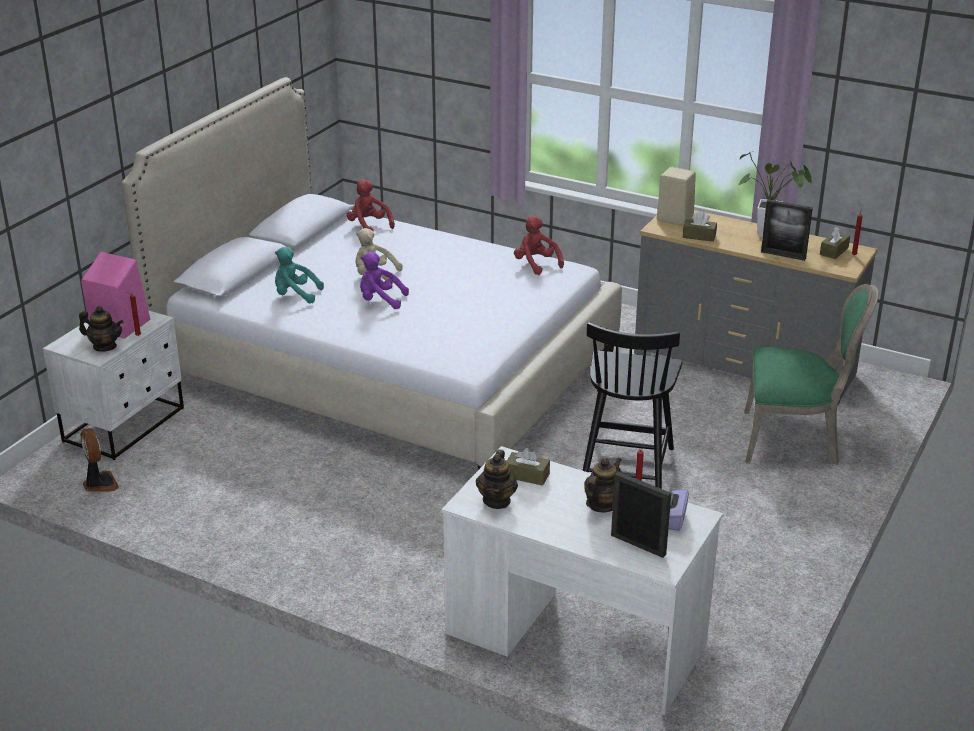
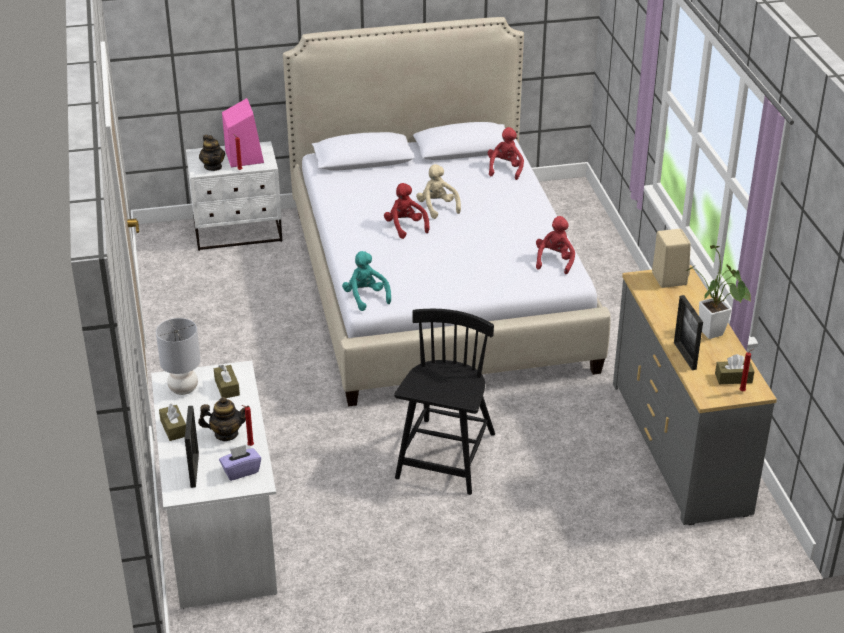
camera: 50 degrees right, 5 degrees up
(99, 484) = (169, 260): fan -> none
(295, 295) = (368, 193): turquoise plush toy -> turquoise plush toy (365, 297)
(380, 300) = (405, 227): purple plush toy -> red plush toy
(497, 500) = (184, 389): teapot -> grey table lamp
(626, 470) = (446, 457): black chair -> black chair turned 135 degrees clockwise
(699, 236) = (655, 302): brown tissue box -> brown tissue box (174, 428)
(794, 440) = (599, 524): green chair -> none

